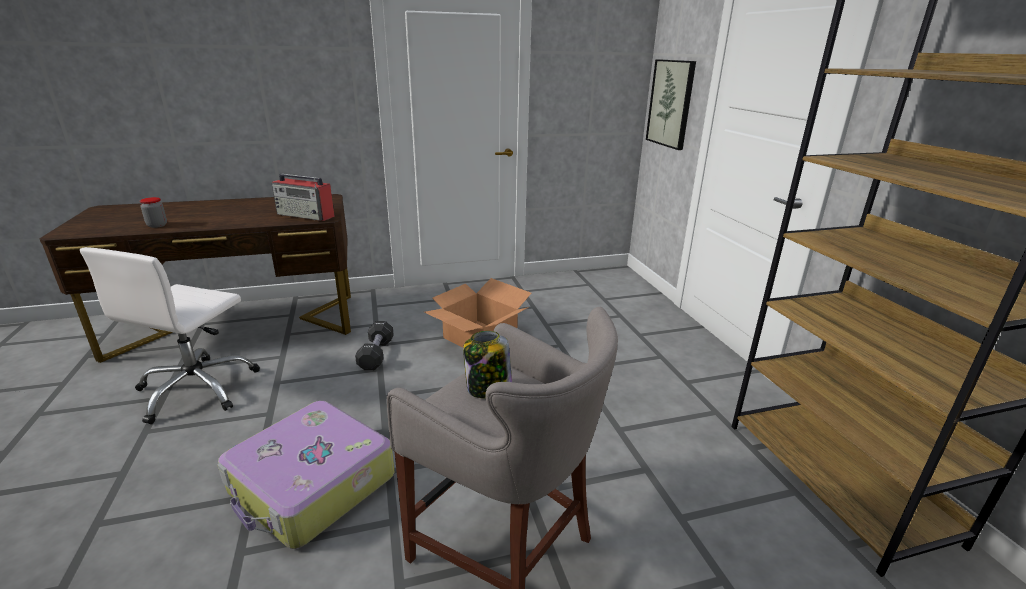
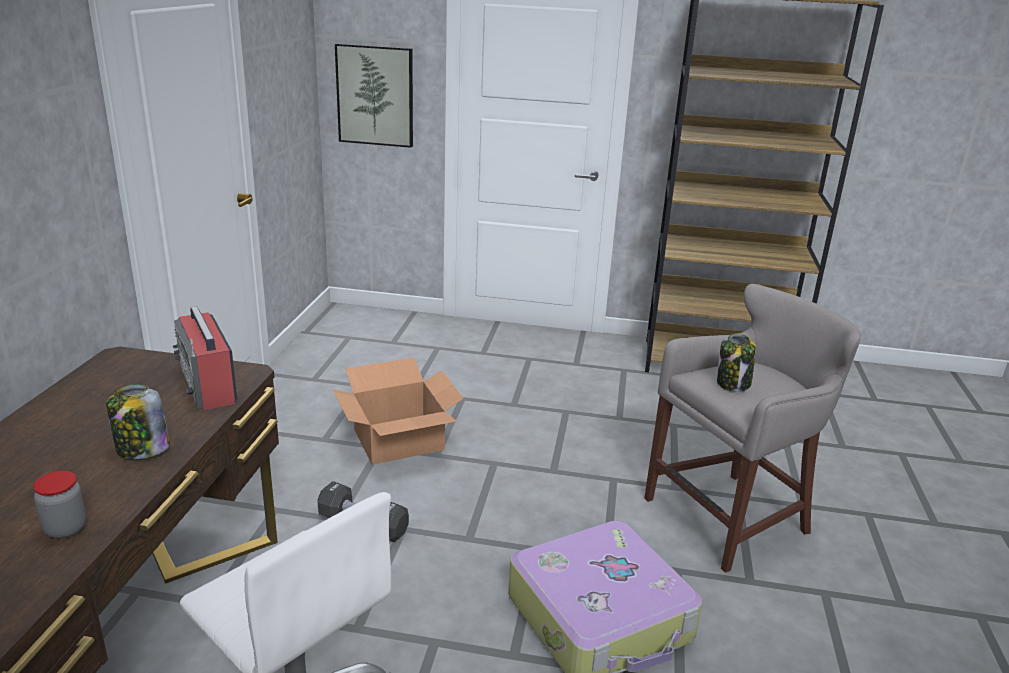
camera: 65 degrees left, 0 degrees up
(231, 220) = (142, 449): none -> jar
(306, 215) = (208, 385): radio -> radio turned 105 degrees clockwise

